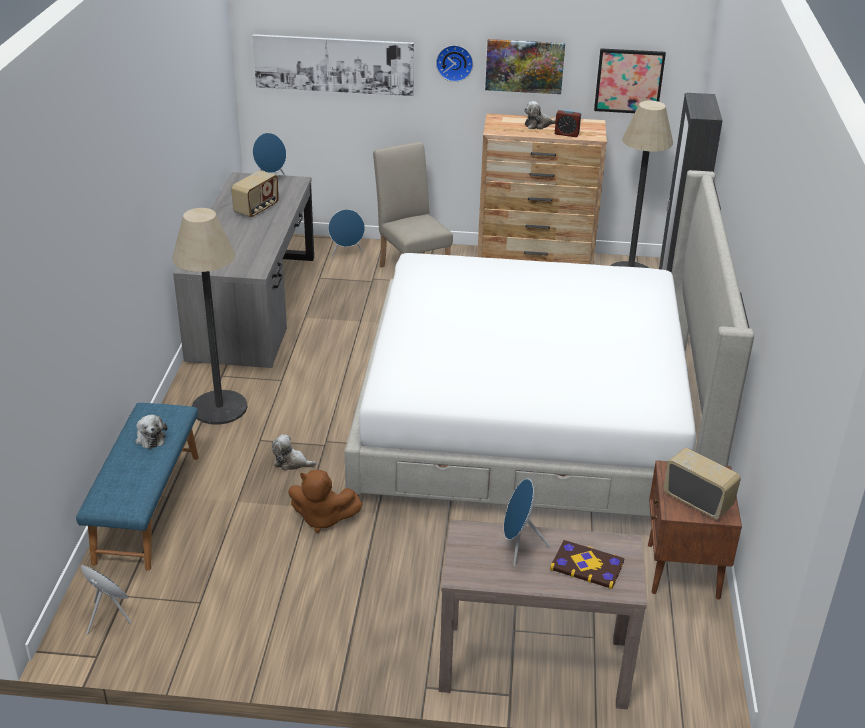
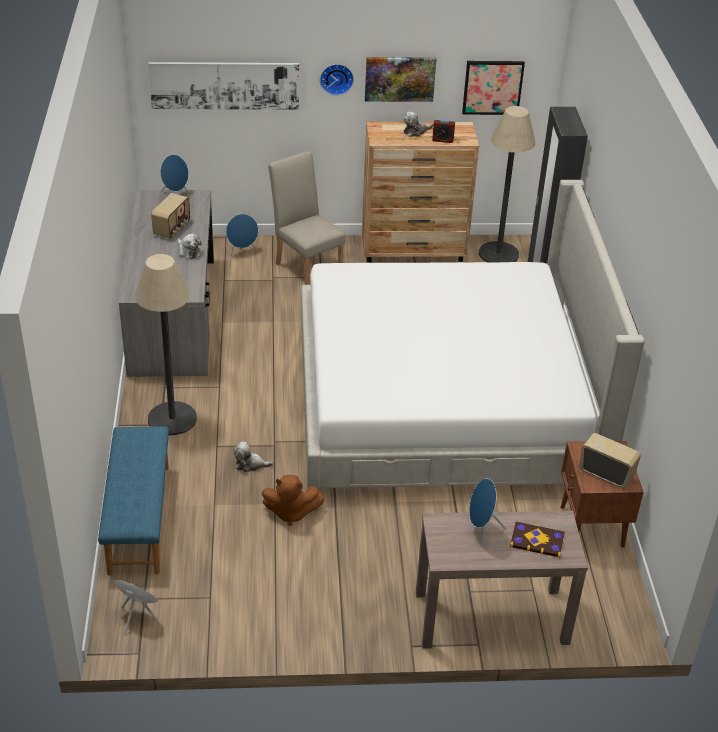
camera: 10 degrees left, 5 degrees up
(150, 437) = (138, 460): plush toy -> plush toy (188, 252)

